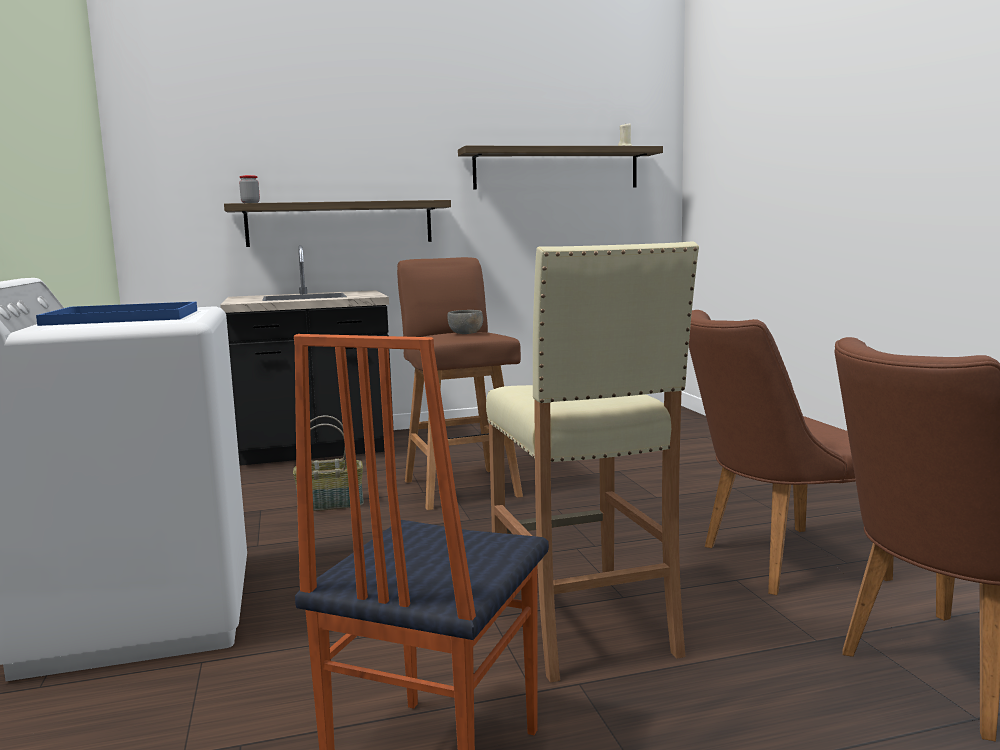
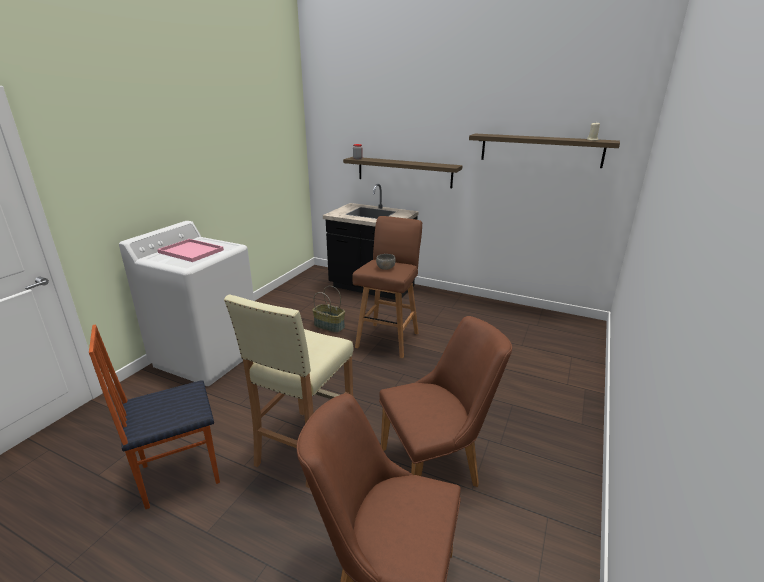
camera: 40 degrees right, 15 degrees up
(126, 317) = (192, 251): blue tray -> pink tray
(775, 562) = (437, 465): brown chair -> brown chair turned 135 degrees clockwise

